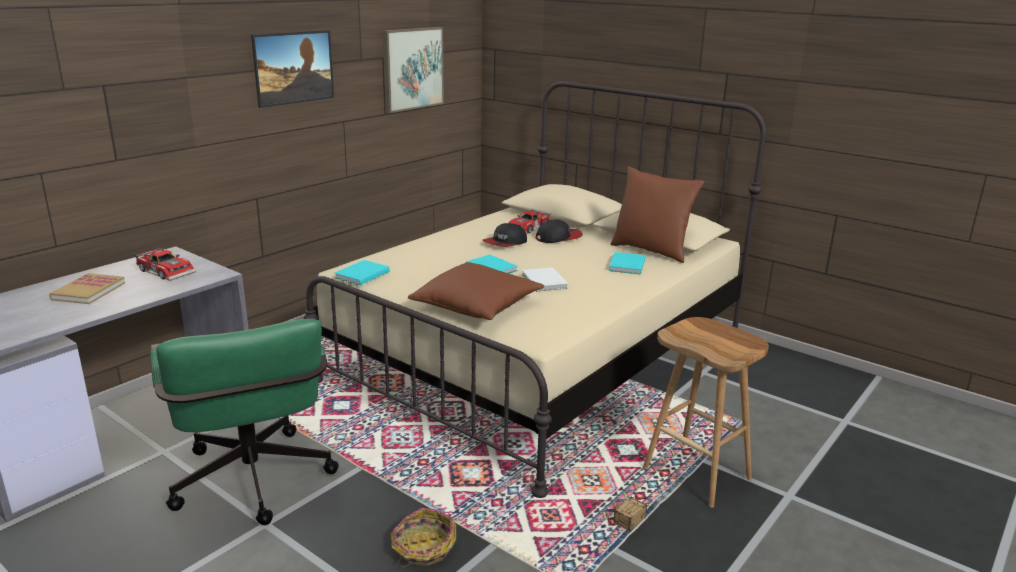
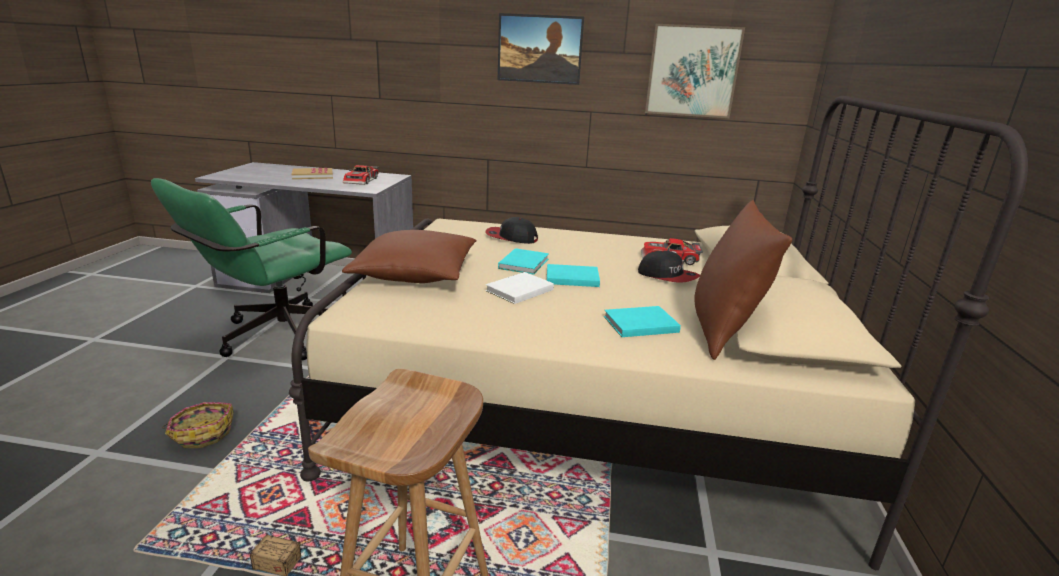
camera: 60 degrees right, 0 degrees up
(360, 275) = (441, 226): turquoise book -> turquoise book (570, 277)
(505, 243) = (605, 257): cap -> cap (511, 237)

